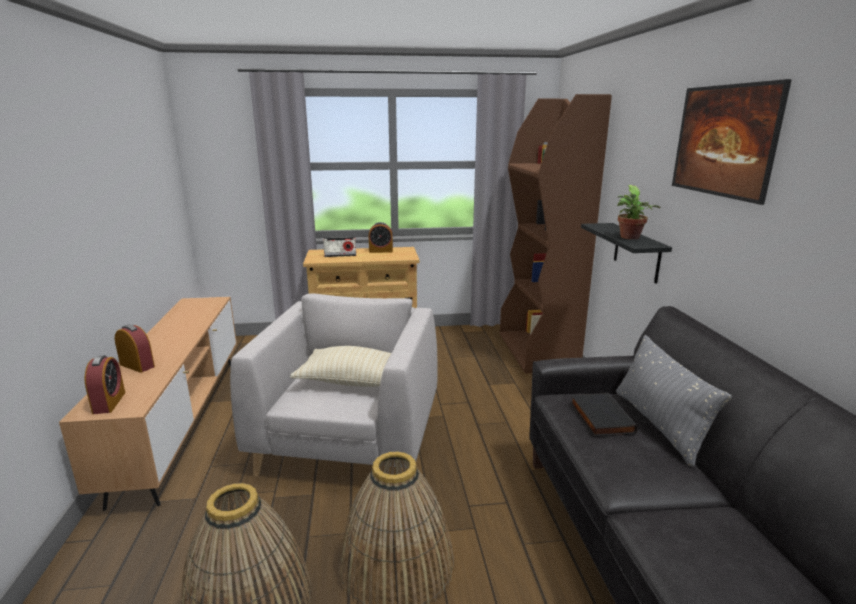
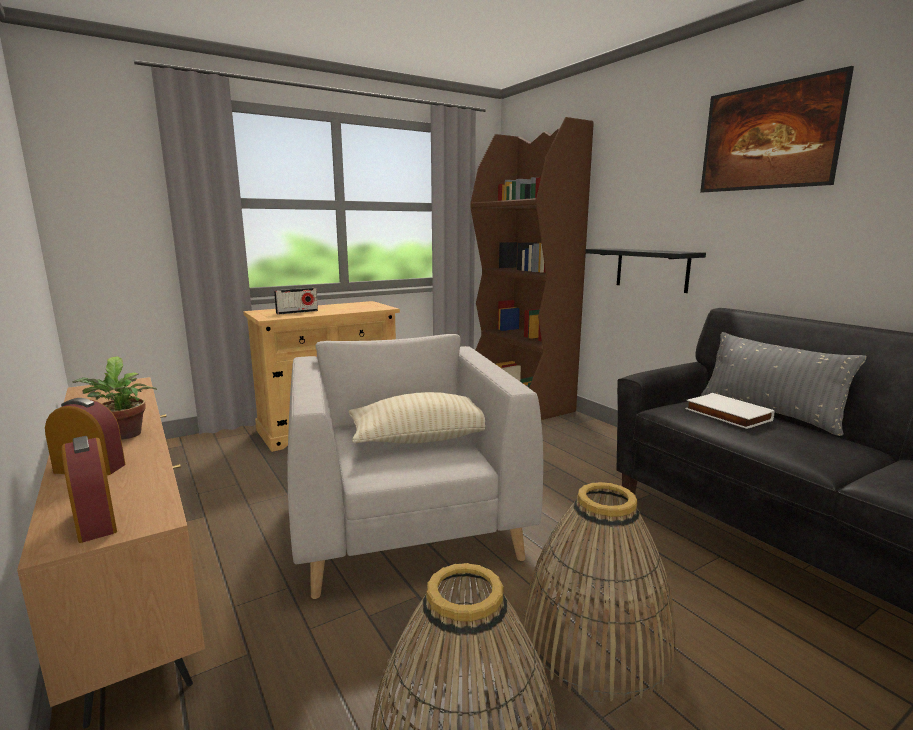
camera: 25 degrees left, 5 degrees down
(381, 251) = (341, 306): alarm clock -> none
(599, 417) = (726, 415): black book -> white book
(630, 238) = (657, 251): potted plant -> potted plant (124, 436)

